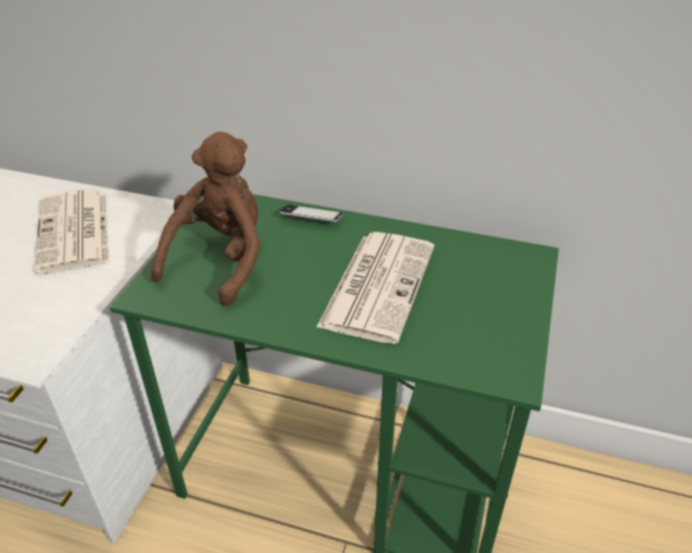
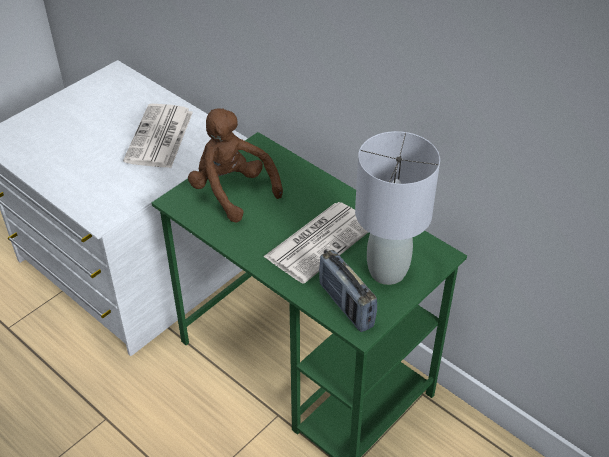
camera: 25 degrees right, 5 degrees up
(220, 260) = (232, 191): brown plush toy -> brown plush toy turned 90 degrees counterclockwise
(311, 218) = (309, 177): phone -> none
(470, 353) = (346, 305): none -> radio
(486, 294) = (387, 271): none -> grey table lamp

